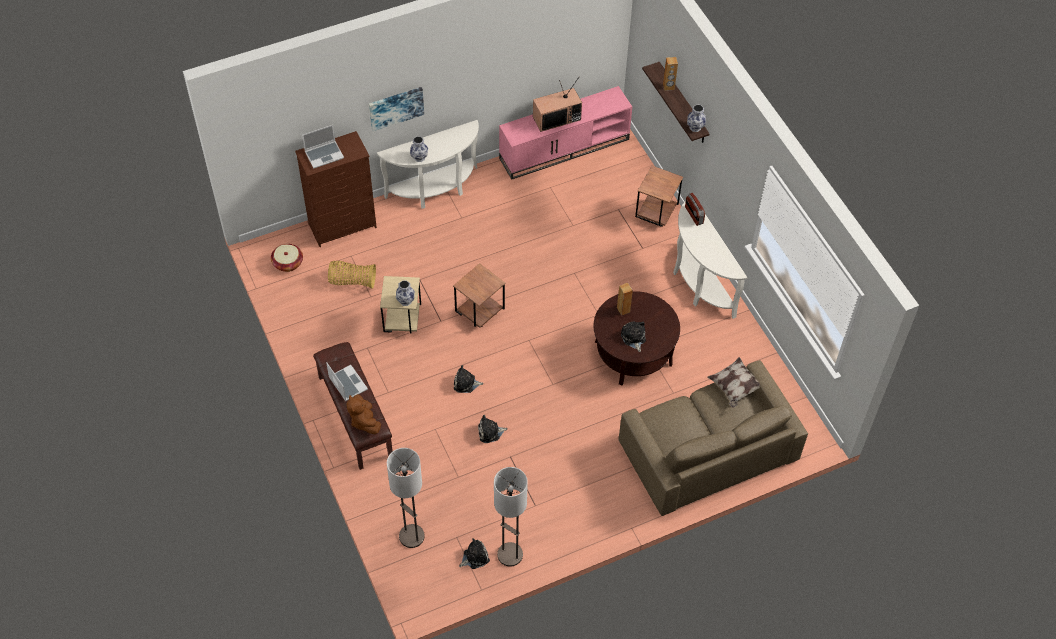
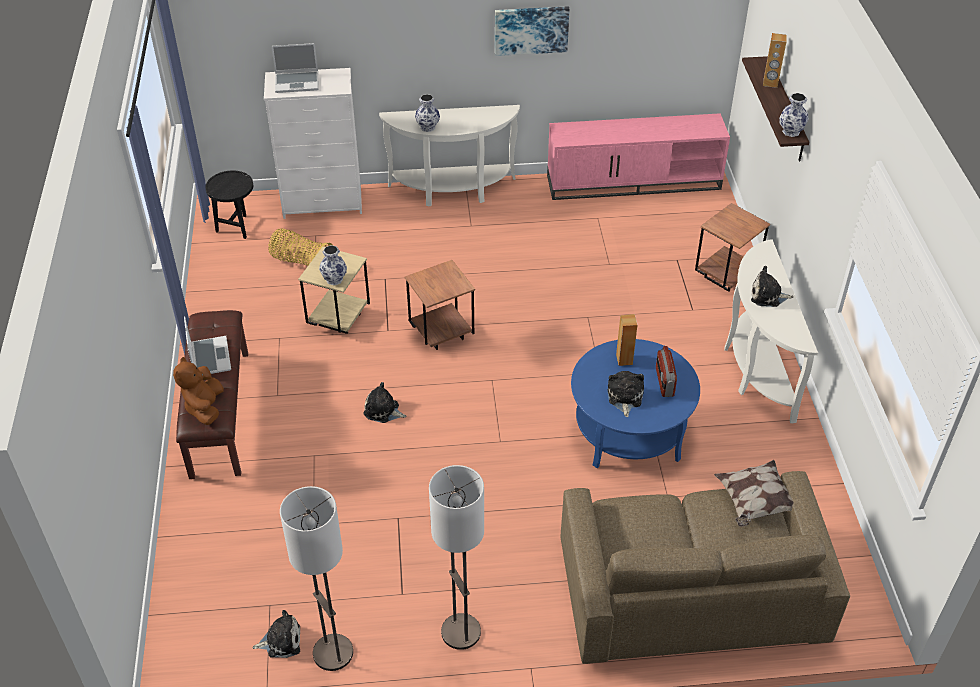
camera: 20 degrees right, 10 degrees down
(288, 263) = (237, 226): basket -> black side table
(343, 226) = (323, 203): brown dresser -> white dresser
(396, 107) = (407, 50): picture -> picture (531, 29)
(411, 536) = (209, 585): floor lamp -> floor lamp (460, 632)
(490, 432) = (386, 479): plush toy -> plush toy (768, 296)
(557, 118) = (626, 129): television -> none
(633, 353) = (629, 431): brown coffee table -> blue coffee table
(693, 215) = (765, 261): radio -> radio (664, 382)

